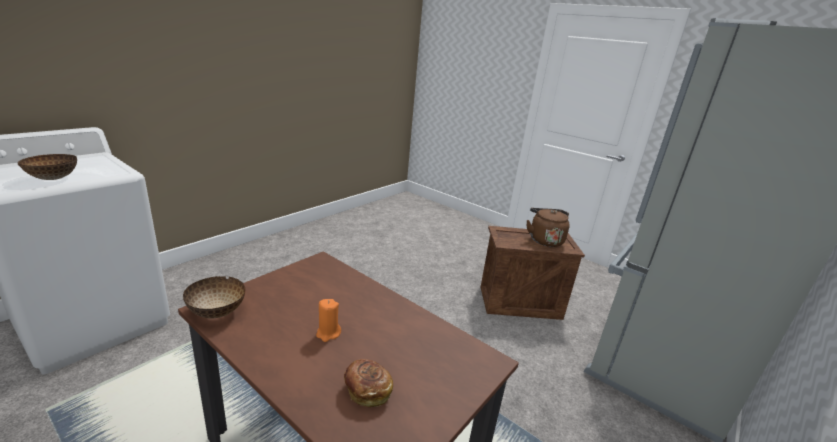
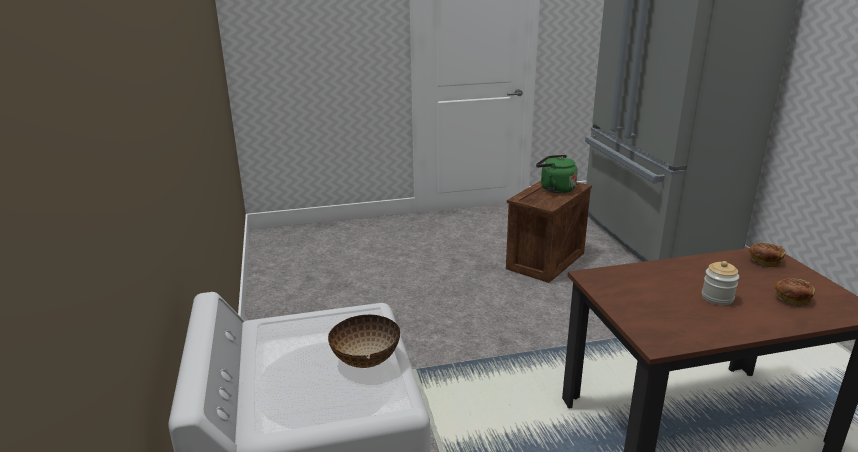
camera: 50 degrees left, 0 degrees up
(218, 312) = (666, 339): bowl -> none
(328, 333) = (717, 298): orange candle -> jar
(459, 360) = (764, 261): none -> bread
(544, 240) = (555, 189): brown kettle -> green kettle

